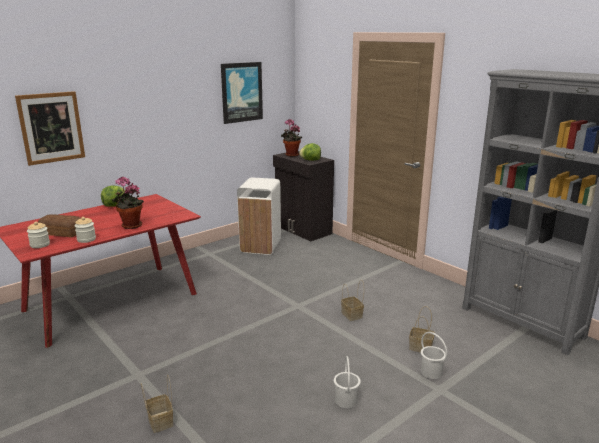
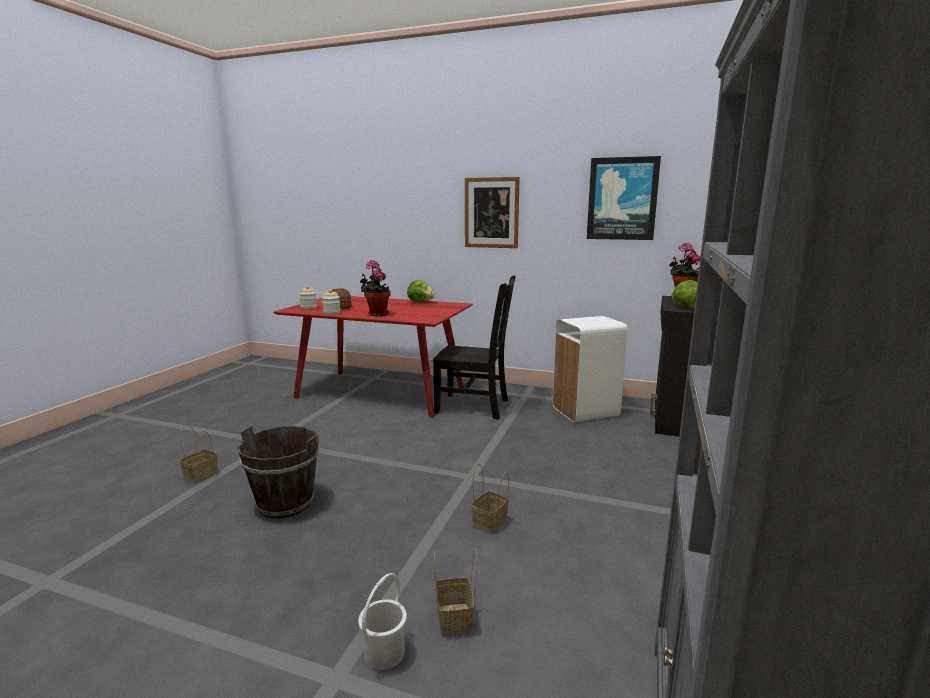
camera: 60 degrees right, 5 degrees down
(51, 127) = (395, 217): picture -> picture (491, 213)
(201, 274) = (475, 407): none -> black chair
(259, 382) = (285, 504): none -> brown bucket
(345, 400) = (269, 578): white bucket -> none

